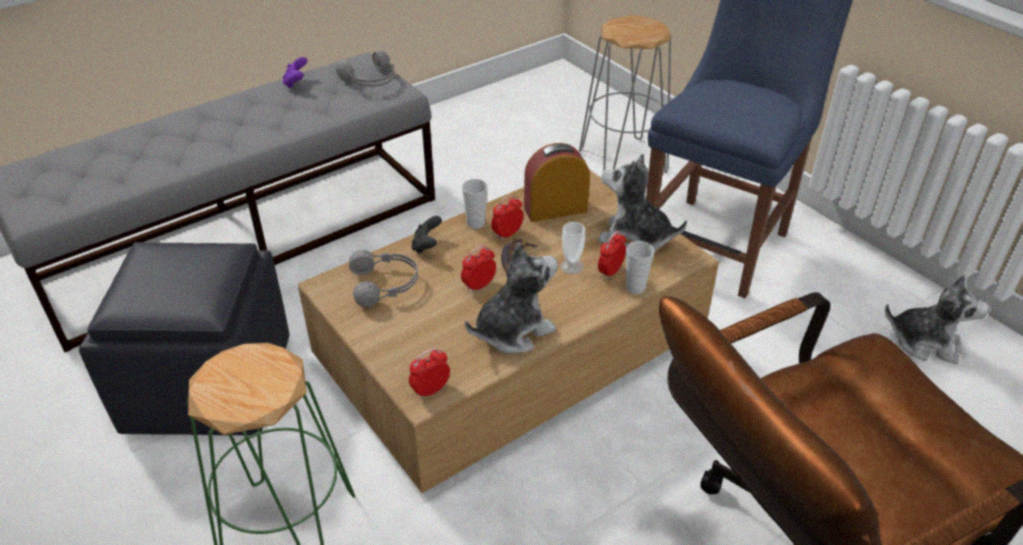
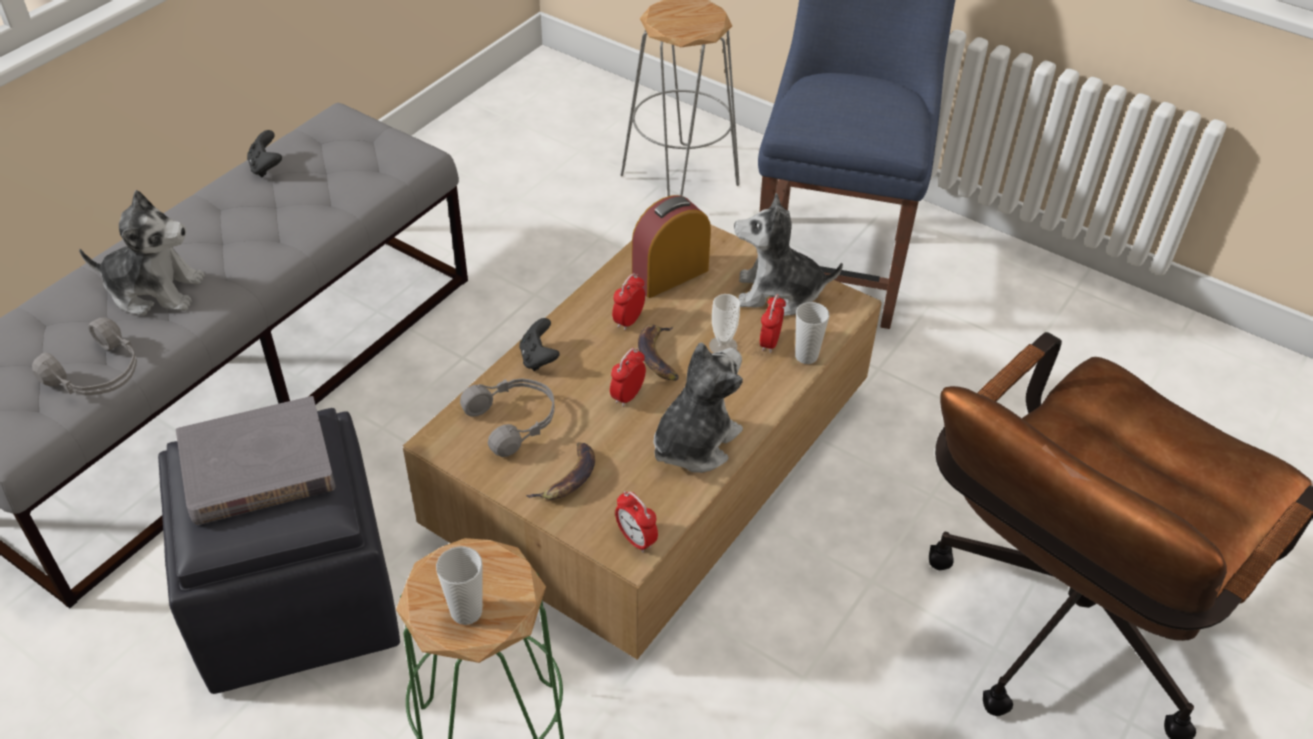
camera: 20 degrees left, 5 degrees up
(178, 269) = (257, 467): none -> grey book
(296, 83) = (266, 167): purple game controller -> black game controller
(371, 81) = (368, 145): grey headphones -> grey headphones (99, 374)
(403, 334) = (568, 478): none -> banana
(431, 390) = (636, 539): alarm clock -> alarm clock turned 75 degrees counterclockwise
(476, 223) = (584, 315): cup -> cup (466, 612)
(924, 342) = (1093, 337): plush toy -> plush toy (155, 290)

